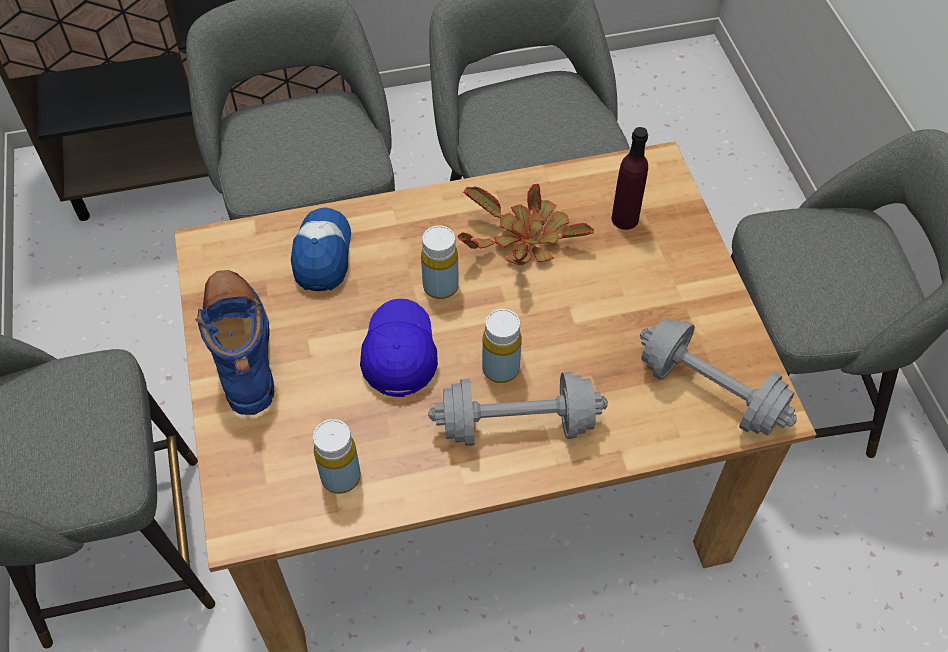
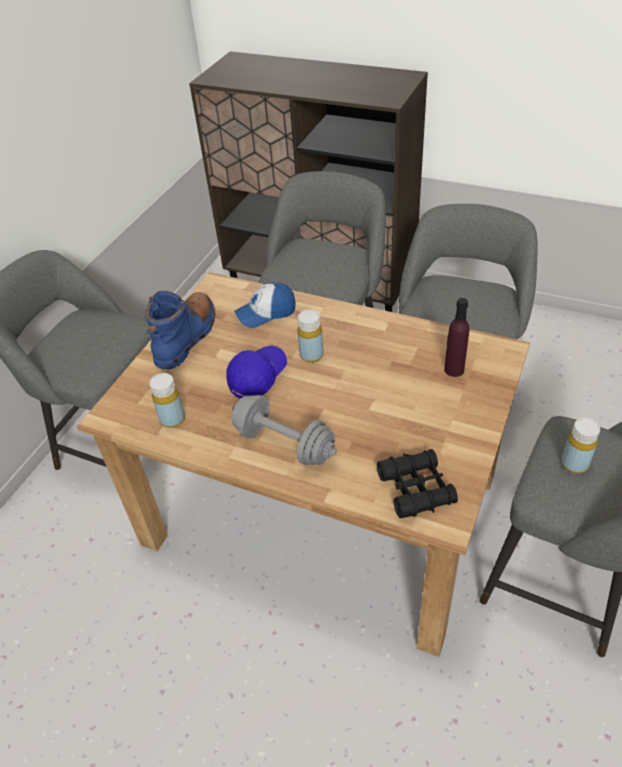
camera: 40 degrees right, 10 degrees down
(322, 255) = (266, 313): cap -> cap turned 150 degrees counterclockwise
(500, 368) = (303, 411): yellow bottle -> yellow bottle (574, 464)
(523, 240) = (380, 354): potted plant -> none
(710, 392) = (416, 489): grey dumbbell -> black binoculars

